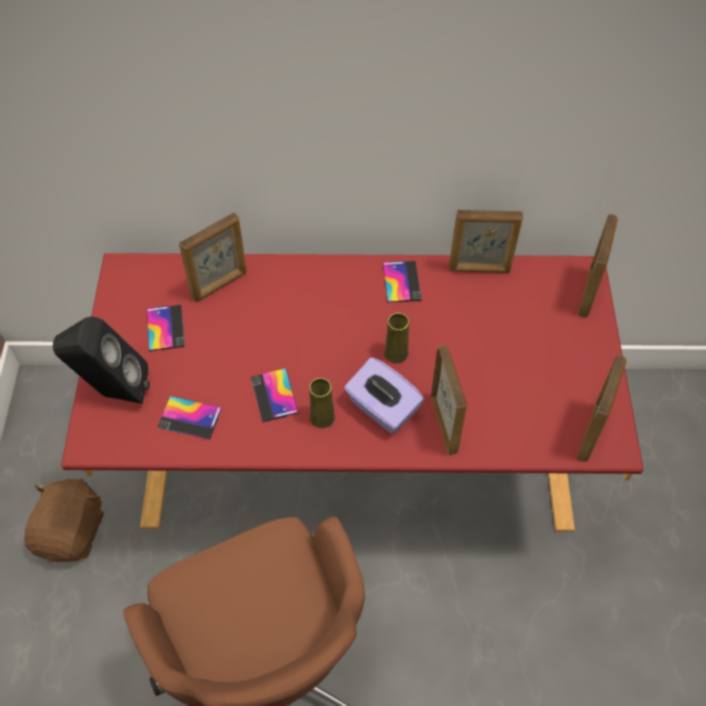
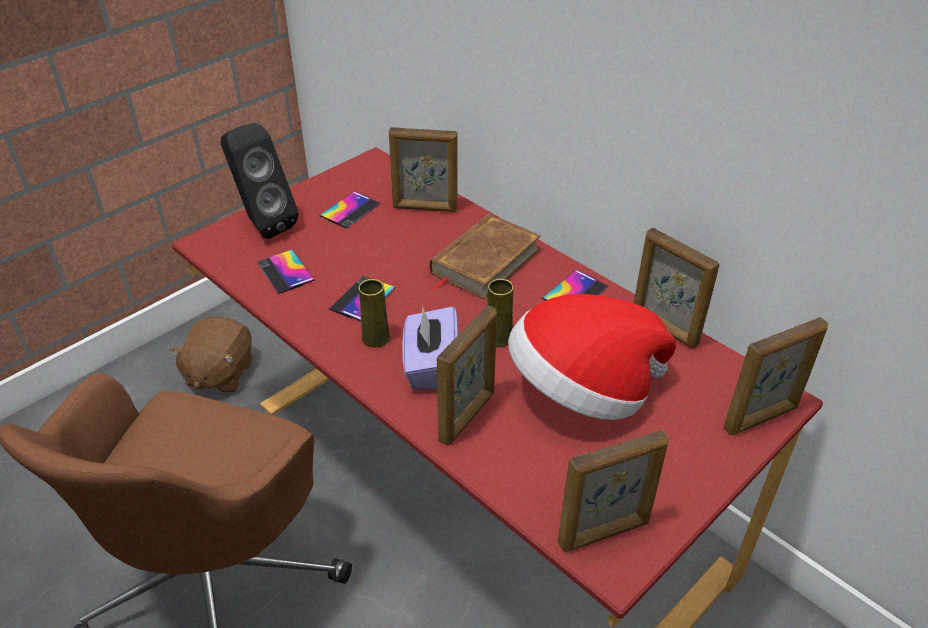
camera: 45 degrees right, 15 degrees down
(72, 532) = (219, 373): brown plush toy -> brown plush toy turned 135 degrees clockwise
(317, 300) = (484, 261): none -> brown book
(485, 352) = (582, 391): none -> hat

